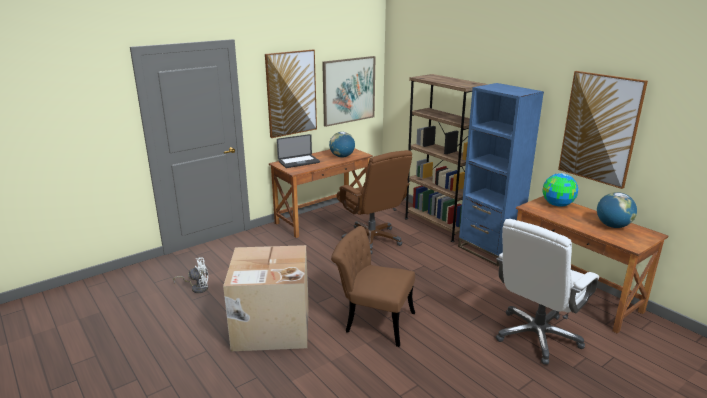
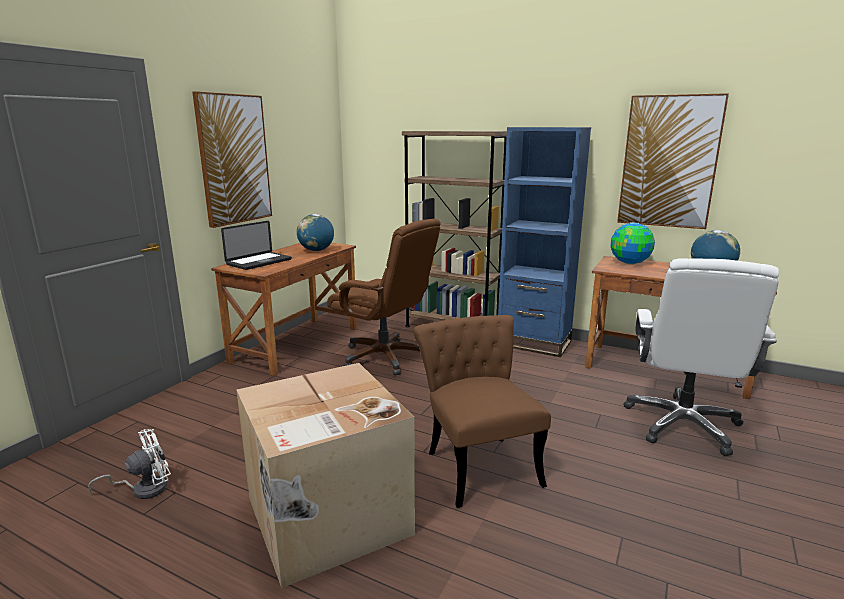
camera: 25 degrees left, 5 degrees down
(348, 90) = (305, 162): picture -> none
(372, 321) = (477, 462): brown chair -> brown chair turned 75 degrees clockwise

